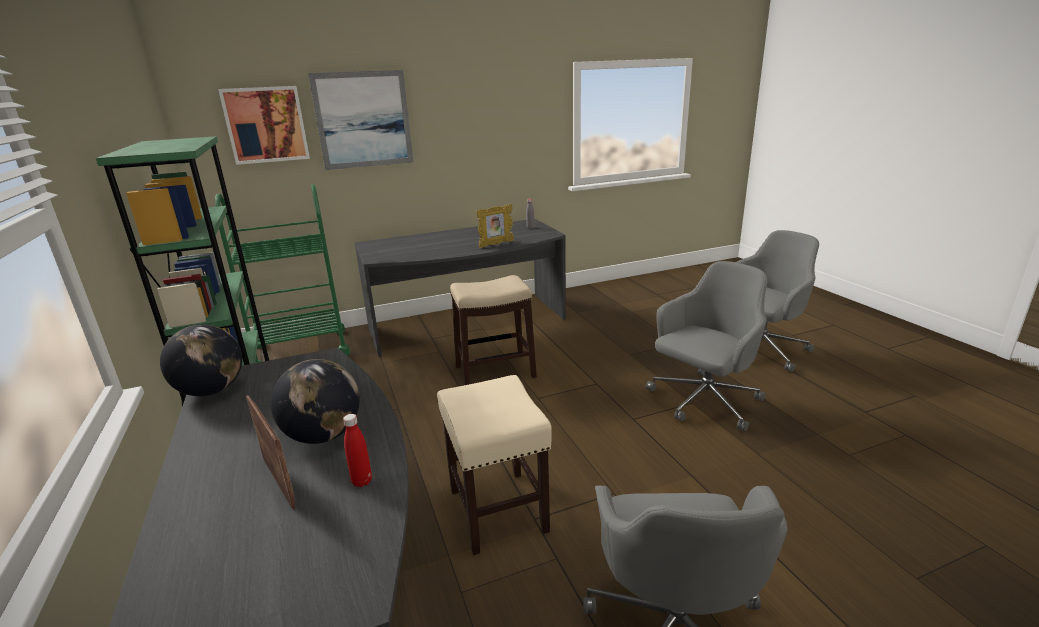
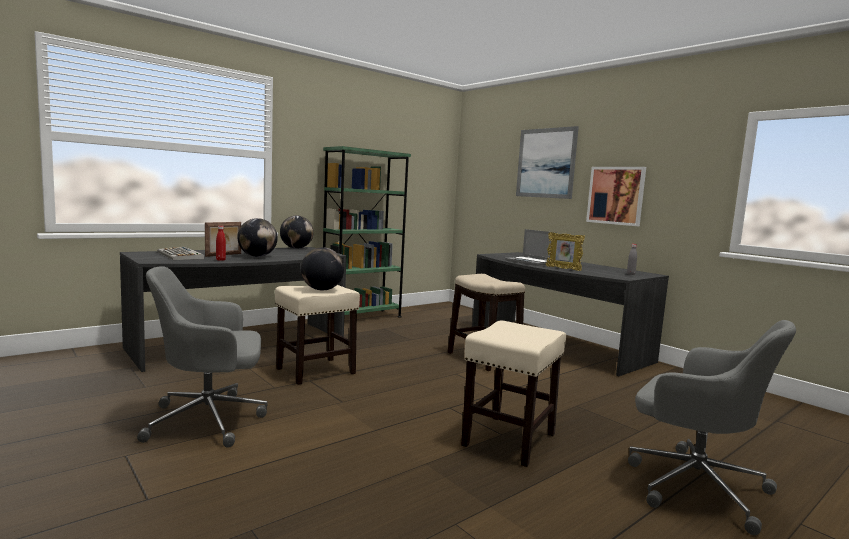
camera: 70 degrees right, 15 degrees down
(253, 555) = (180, 255): none -> keyboard
(266, 125) = (495, 163): picture -> picture (616, 195)
(302, 350) = (461, 312): green cart -> none
(447, 250) = (530, 262): none -> laptop
(501, 401) = (322, 290): none -> globe
(703, 401) = (509, 440): grey office chair -> beige stool

